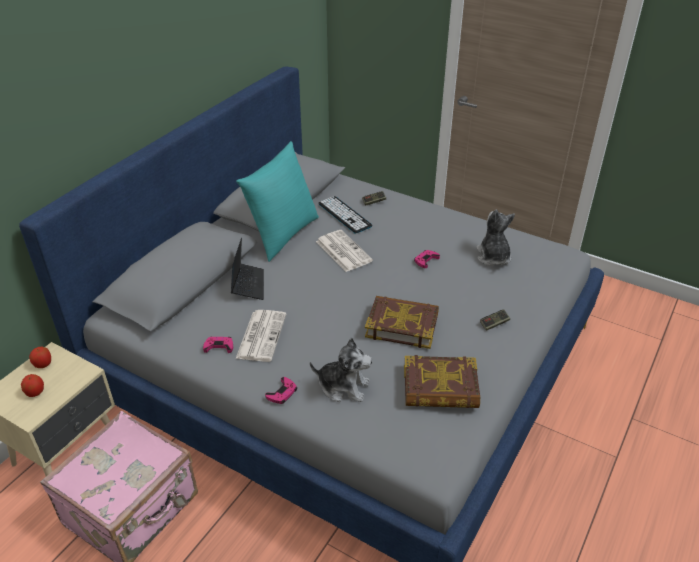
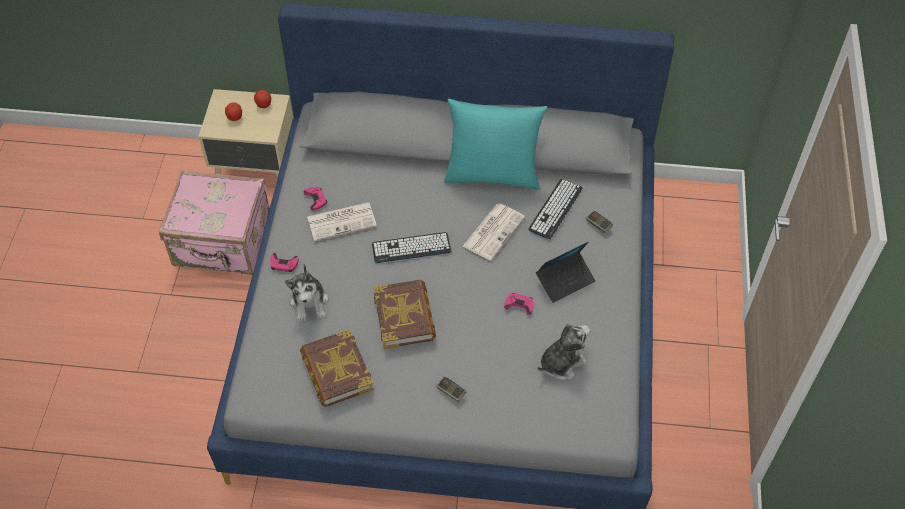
camera: 65 degrees right, 15 degrees up
(248, 285) = (403, 182): laptop -> laptop (565, 280)
(327, 300) = (411, 248): none -> keyboard

